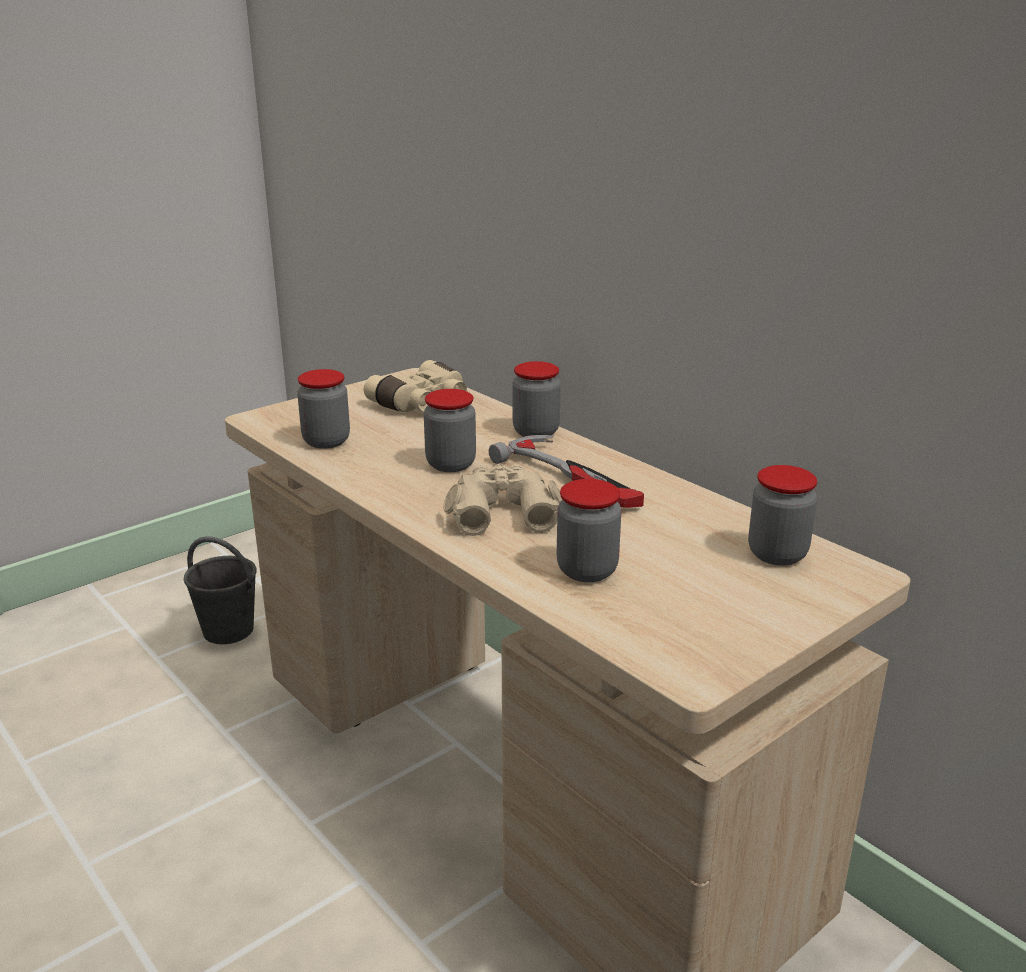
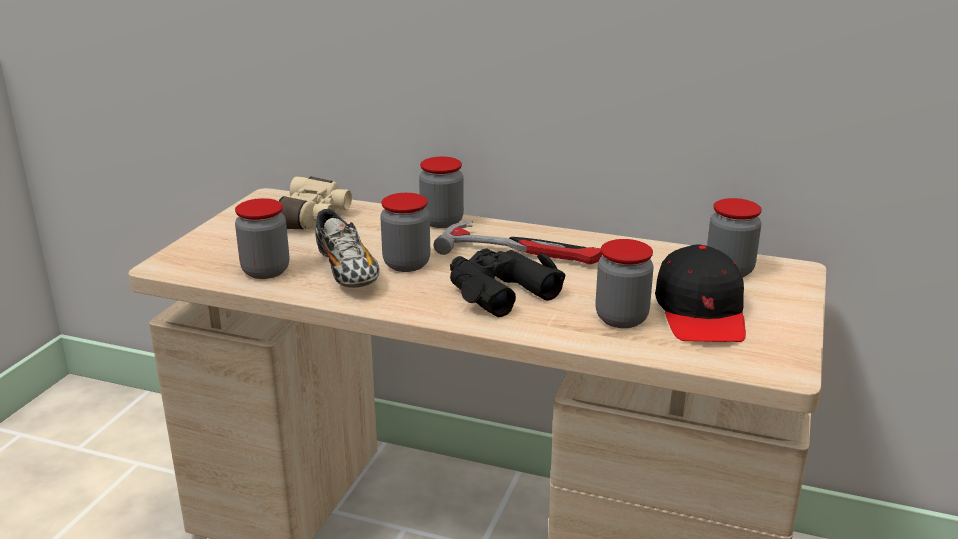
camera: 30 degrees left, 0 degrees up
(229, 630) = (93, 506): grey bucket -> none
(390, 459) = (347, 273): none -> shoe
(502, 510) = (498, 290): beige binoculars -> black binoculars
(682, 589) = (701, 313): none -> black cap

